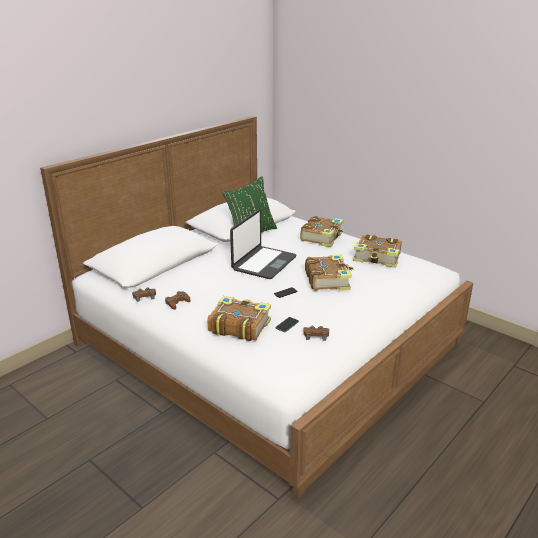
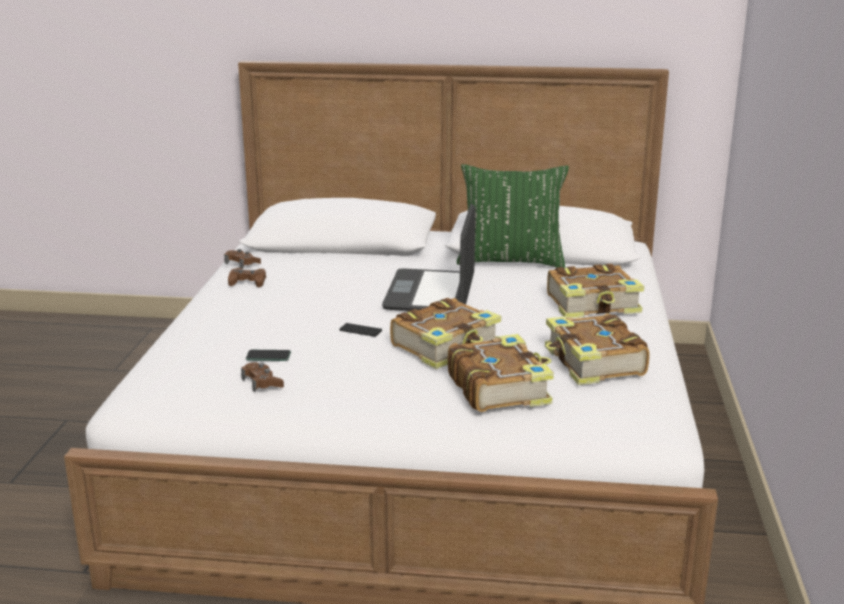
camera: 55 degrees right, 5 degrees down
(239, 326) = (230, 329): book -> book (499, 388)
(263, 263) = (431, 293): laptop -> laptop turned 105 degrees clockwise

